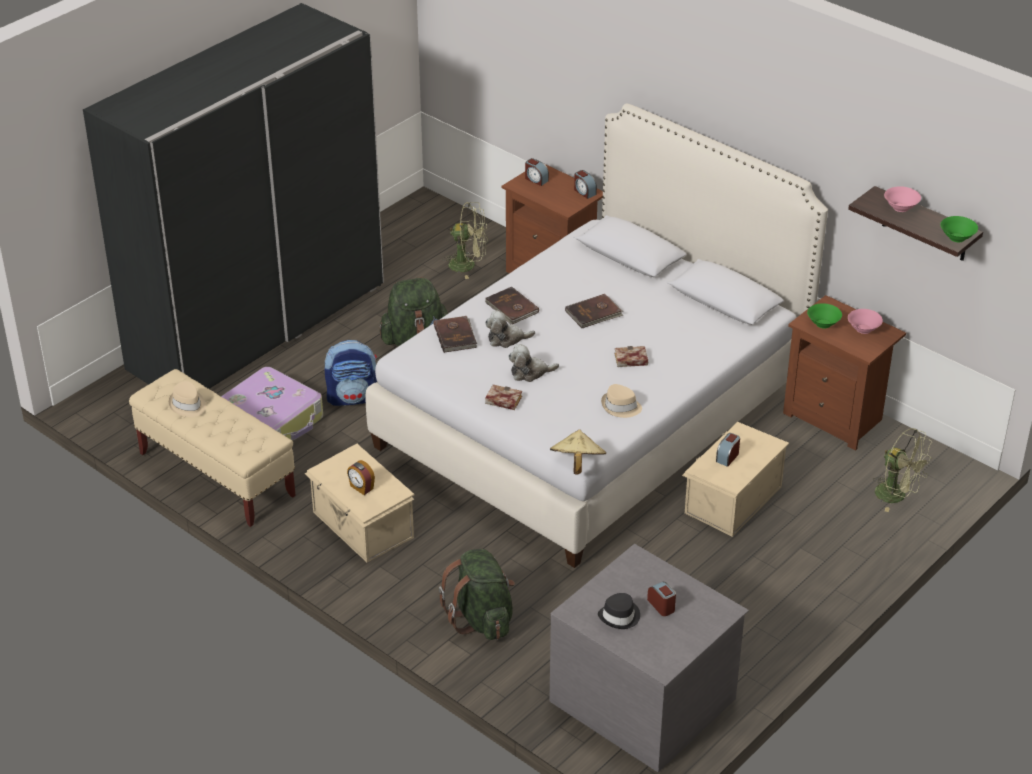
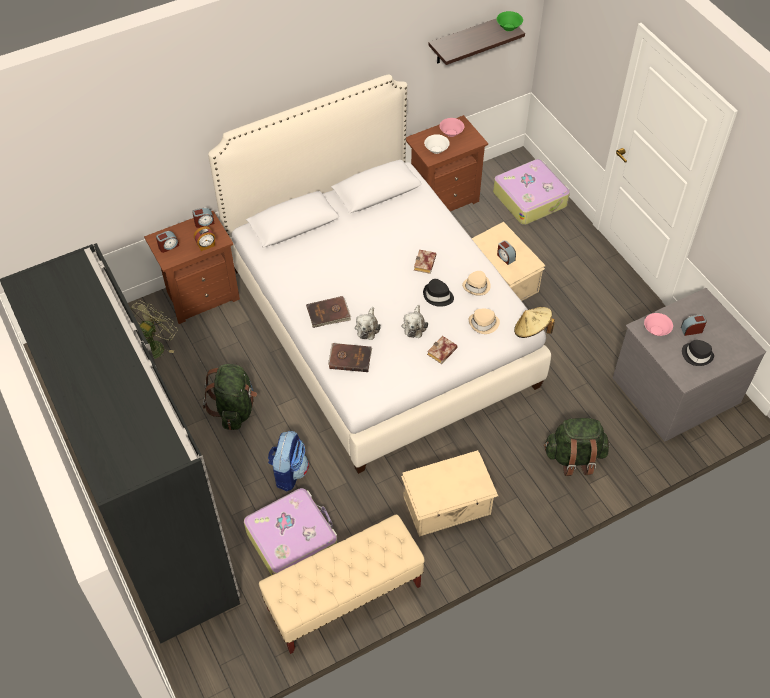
camera: 70 degrees left, 15 degrees up
(187, 405) = (320, 582): beige hat -> beige hat (484, 324)
(361, 487) = (457, 483): alarm clock -> alarm clock (206, 245)
(586, 380) = (438, 296): none -> black hat
(594, 313) = (360, 266): brown book -> none
(823, 323) = (436, 150): green bowl -> white bowl
(897, 496) = (530, 198): green fan -> suitcase
(901, 207) = (461, 39): pink bowl -> pink bowl (656, 330)

